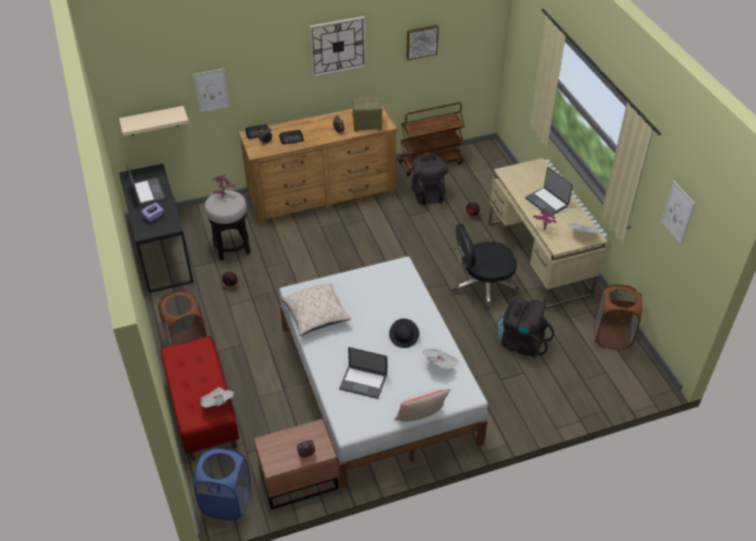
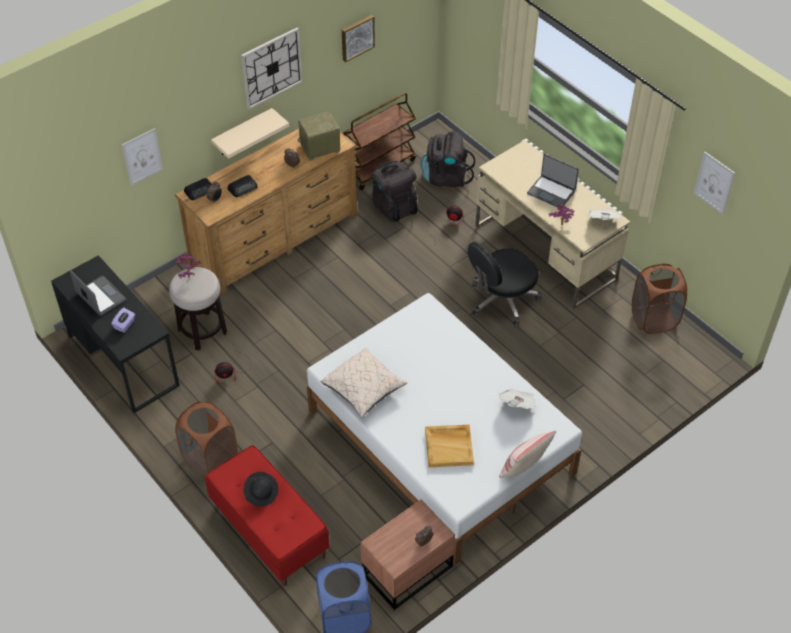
camera: 20 degrees left, 5 degrees up
(153, 121) = (81, 210): beige shelf -> beige shelf (243, 133)
(218, 402) = (301, 516): newspaper -> none
(364, 382) = (449, 447): laptop -> beige tray
(404, 338) = (468, 386): black hat -> black hat (261, 493)
(521, 342) = (566, 352): black backpack -> black backpack (445, 177)

